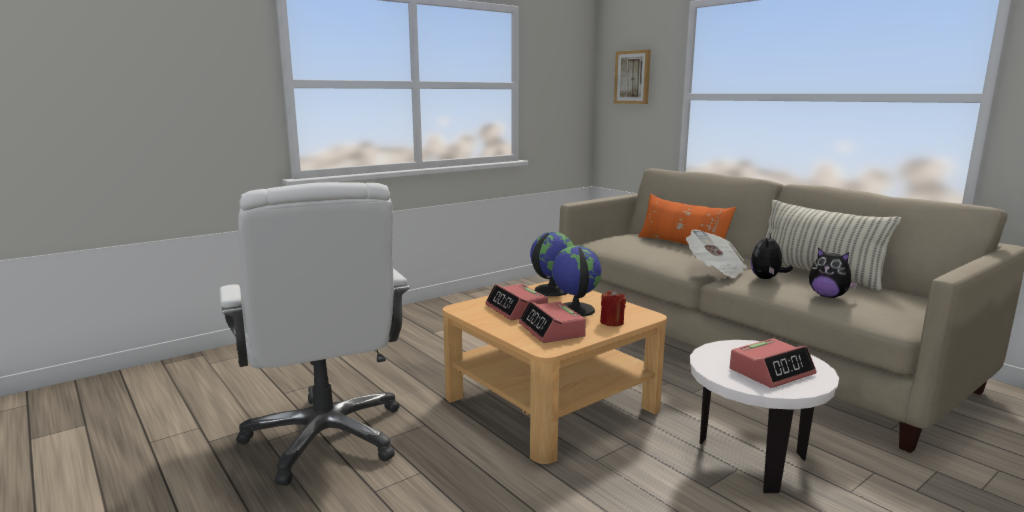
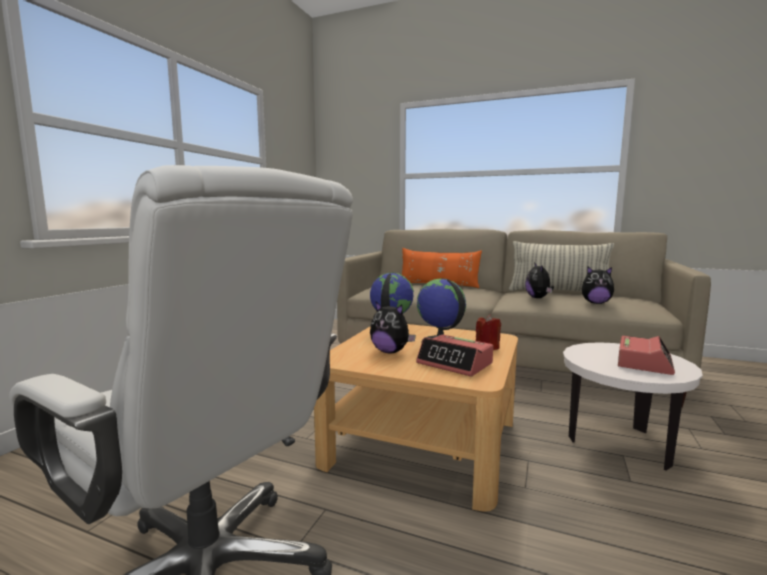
camera: 30 degrees left, 5 degrees down
(516, 310) = (390, 351): alarm clock -> plush toy
(632, 77) = (352, 163): picture -> none
(715, 269) = (493, 297): newspaper -> none

